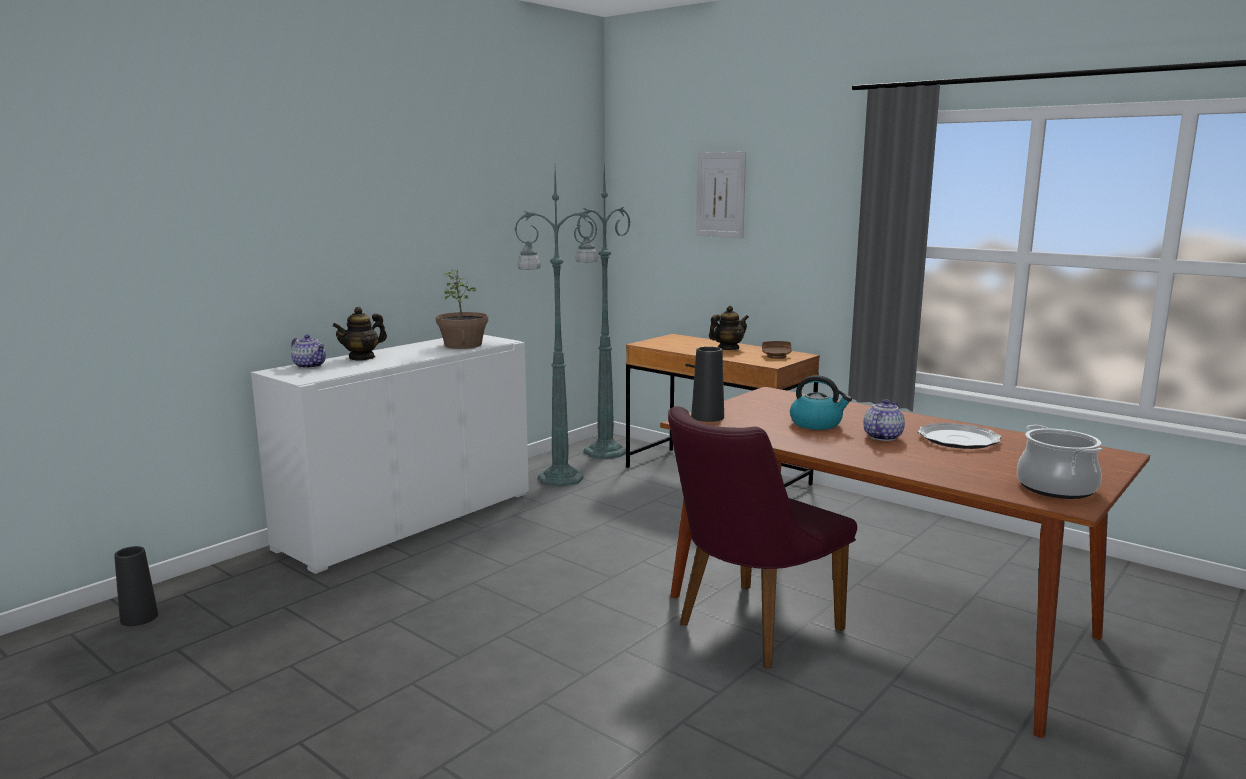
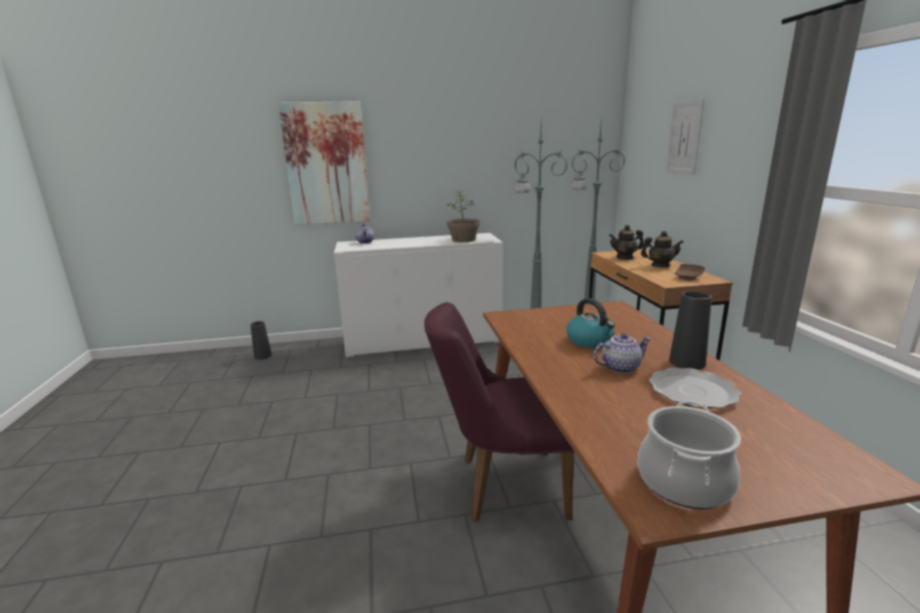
camera: 40 degrees right, 5 degrees up
(227, 234) = (327, 164): none -> picture
(362, 357) = (398, 240): teapot -> teapot (624, 257)
(707, 417) = (522, 315): black vase -> black vase (687, 362)

